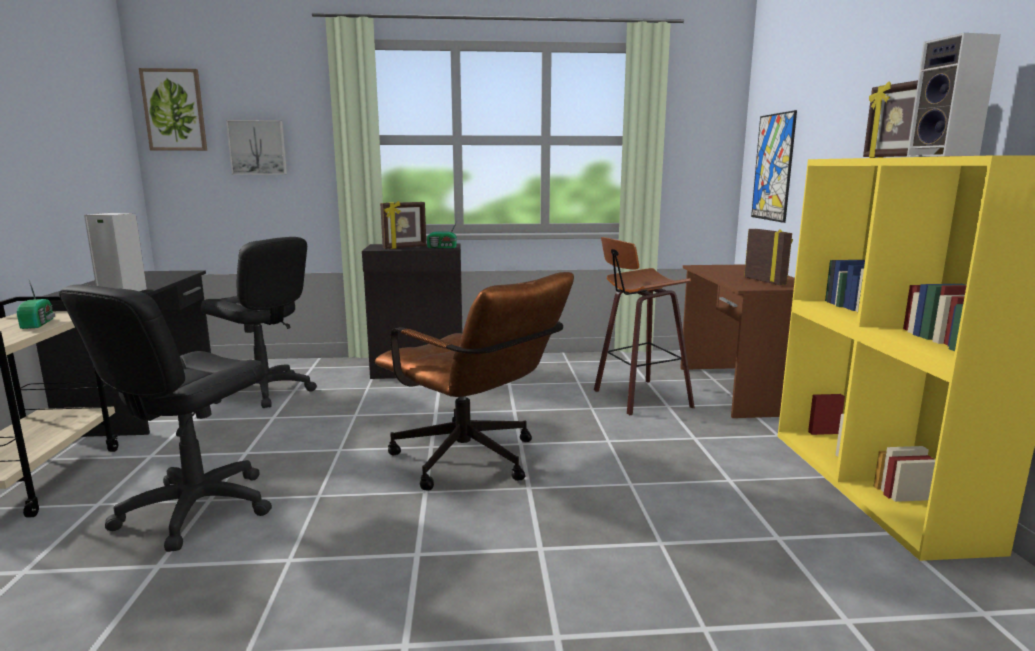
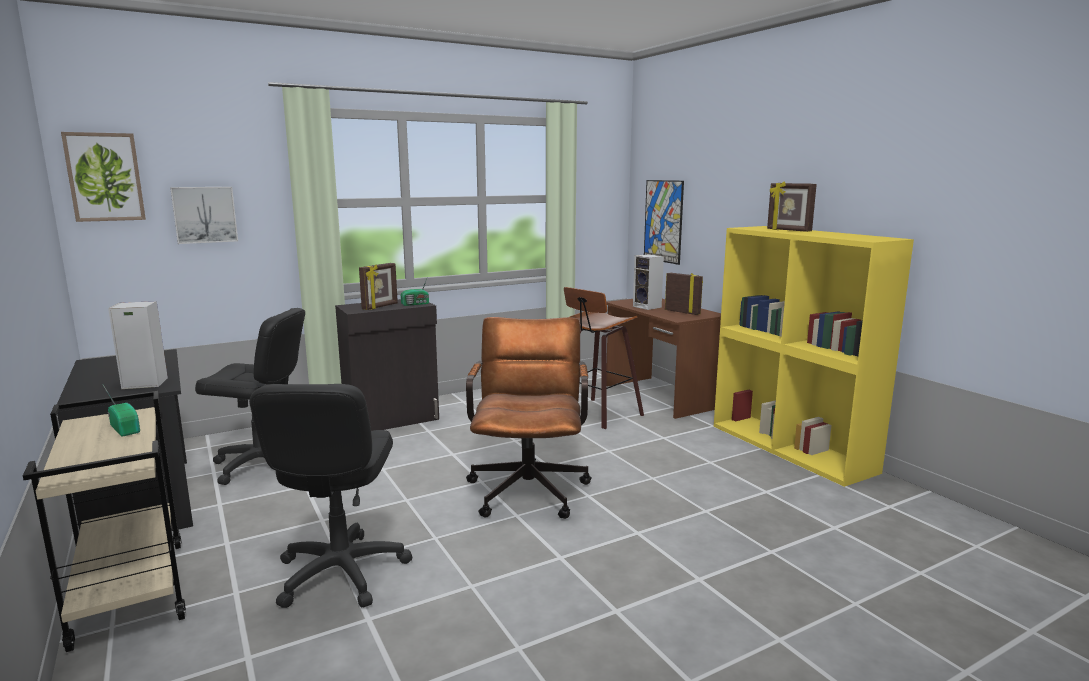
camera: 25 degrees left, 0 degrees up
(474, 462) = (529, 486): brown office chair -> brown office chair turned 105 degrees counterclockwise
(945, 156) = (829, 234): speaker -> speaker (648, 307)

